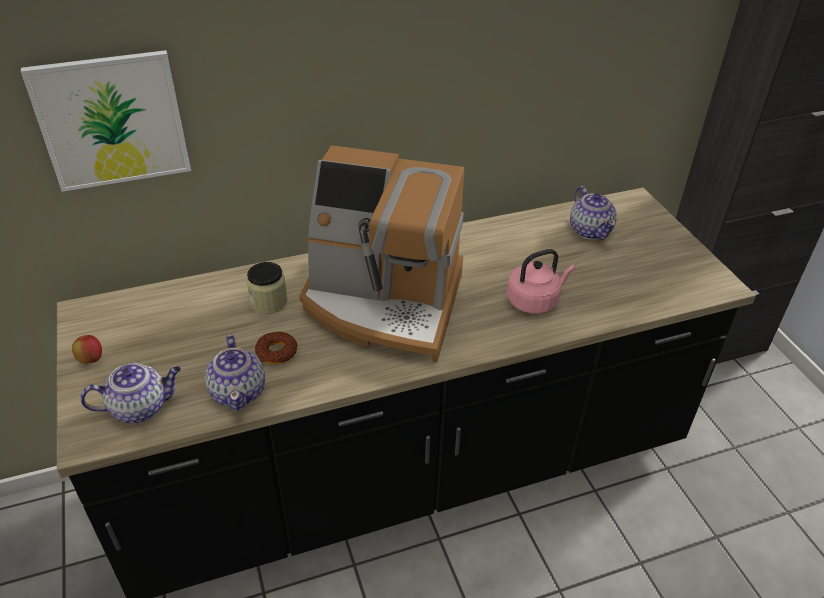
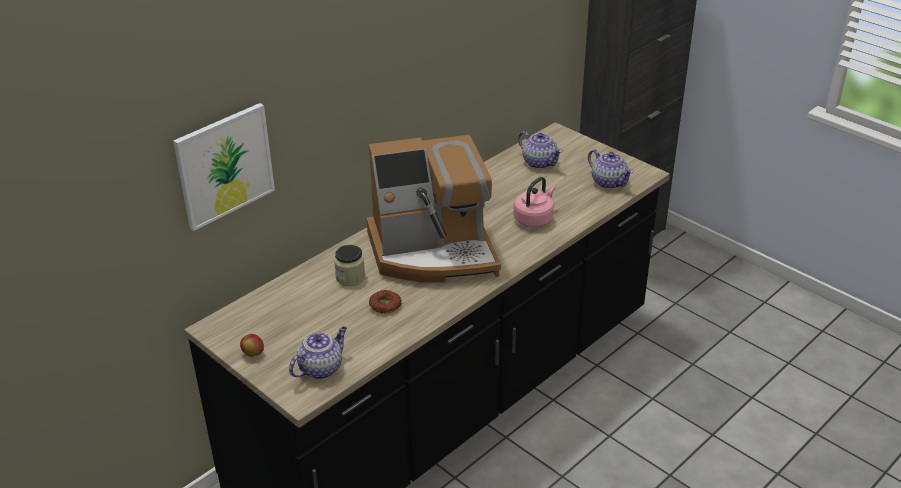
camera: 25 degrees left, 5 degrees down
(239, 392) = (381, 336): teapot -> teapot (608, 182)

